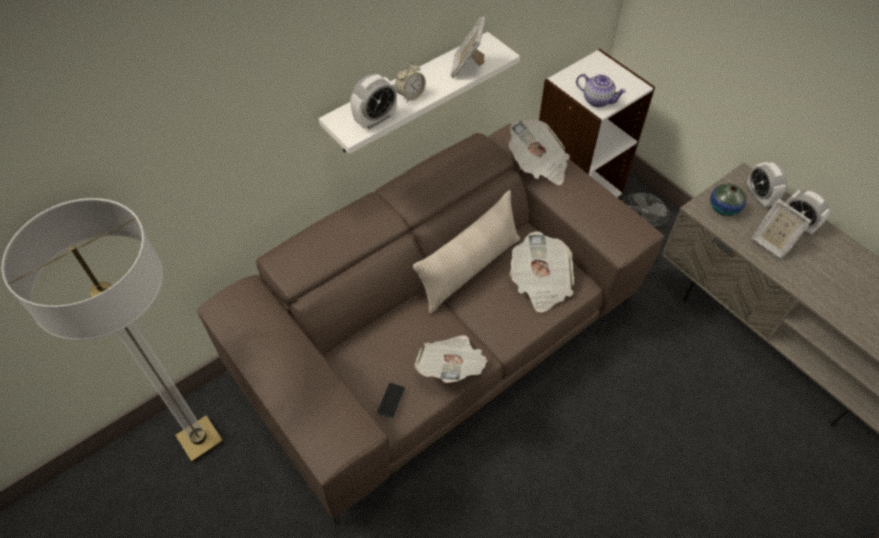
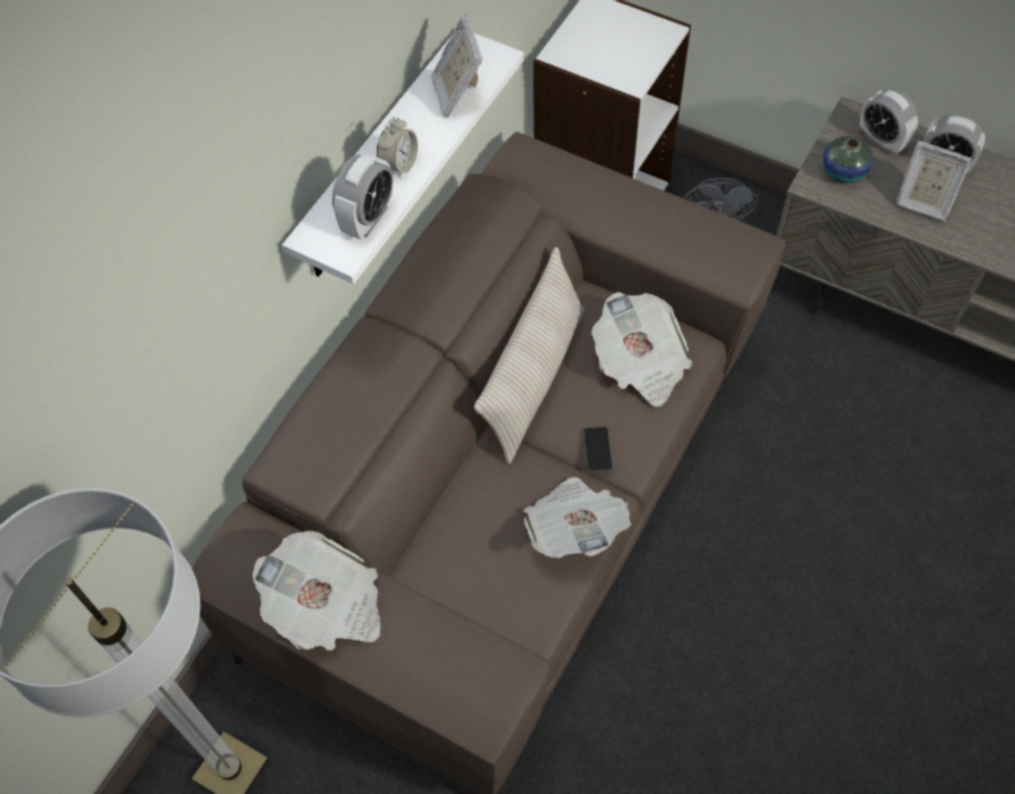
camera: 20 degrees left, 5 degrees up
(391, 400) = (515, 608): phone -> phone (597, 449)
(538, 164) = (574, 193): newspaper -> newspaper (327, 607)
(598, 100) = (622, 70): teapot -> none

